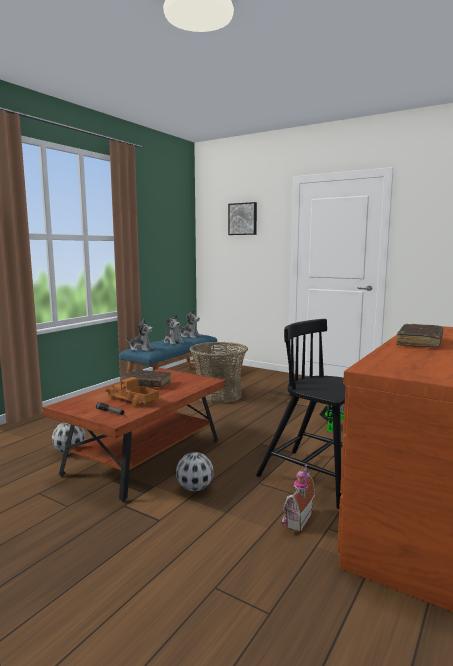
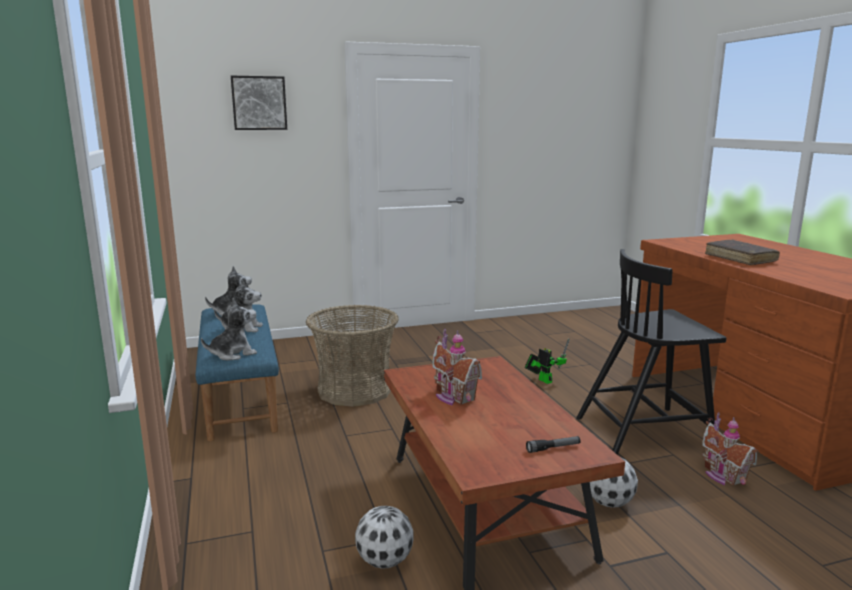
camera: 50 degrees left, 5 degrees up
(132, 400) = (515, 422): toy truck -> none
(146, 384) = (452, 397): brown book -> toy house

